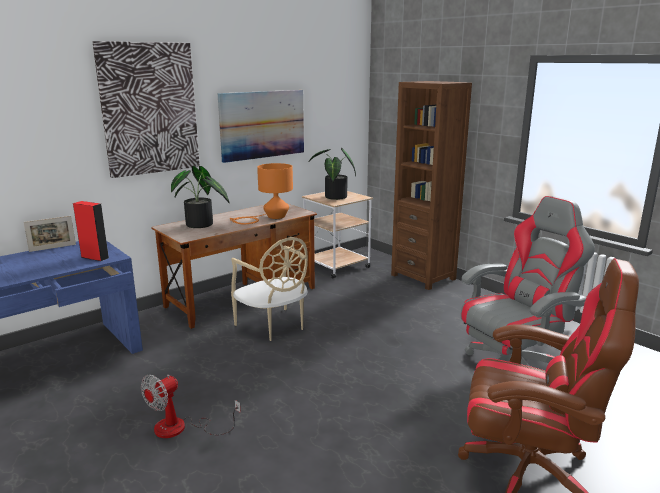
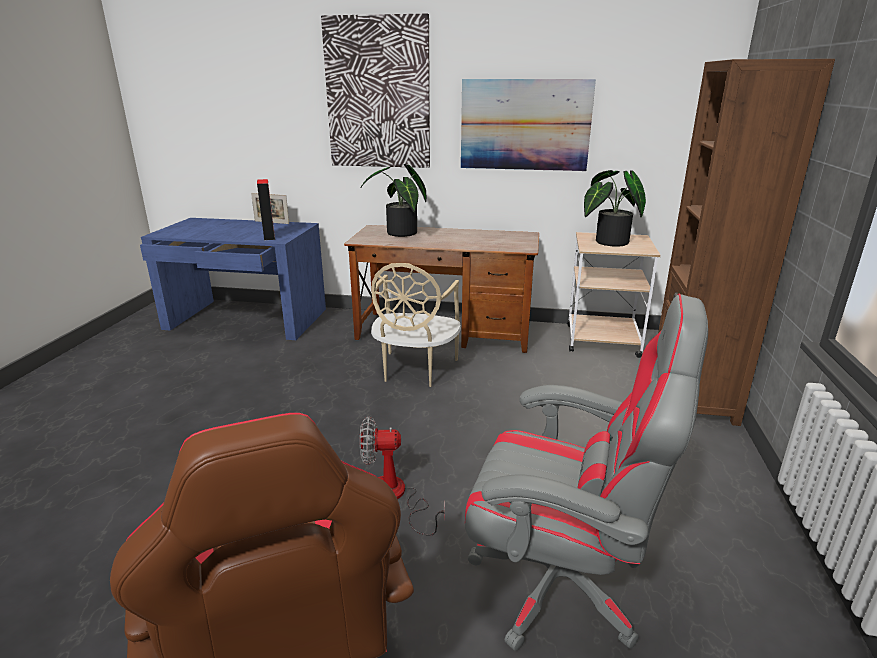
camera: 50 degrees right, 5 degrees up
(181, 428) = (195, 412): fan -> fan (395, 497)
(264, 218) = (470, 243): orange table lamp -> none

